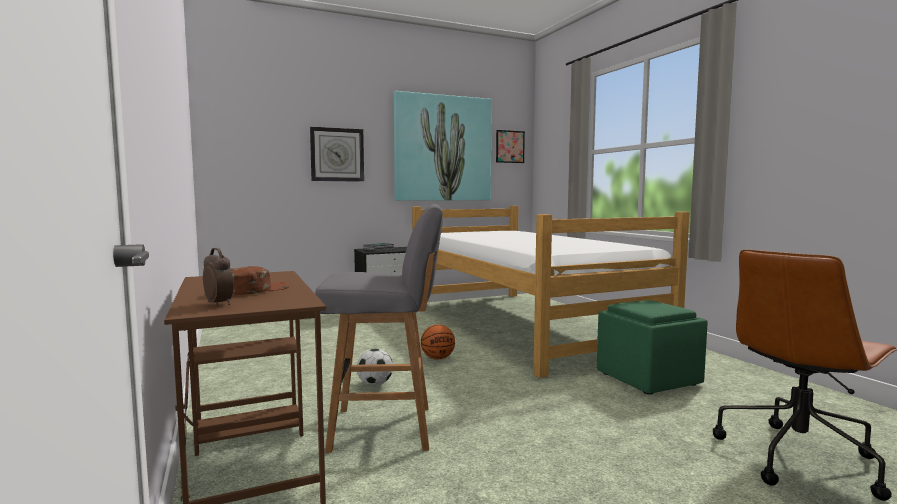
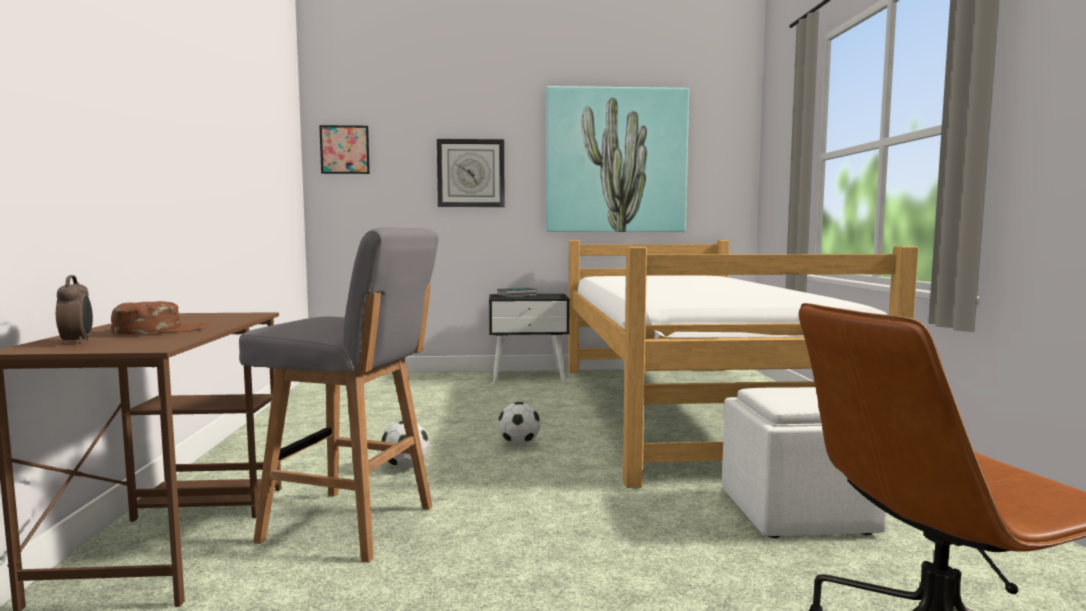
camera: 20 degrees right, 0 degrees up
(437, 358) = (519, 444): basketball -> football
(510, 146) = (720, 155): picture -> picture (345, 149)
(648, 378) = (797, 512): green ottoman -> white ottoman

